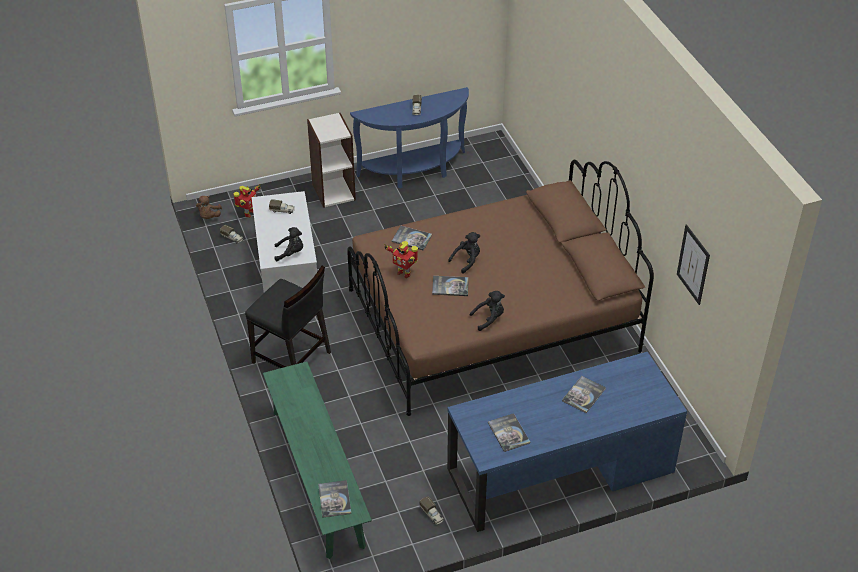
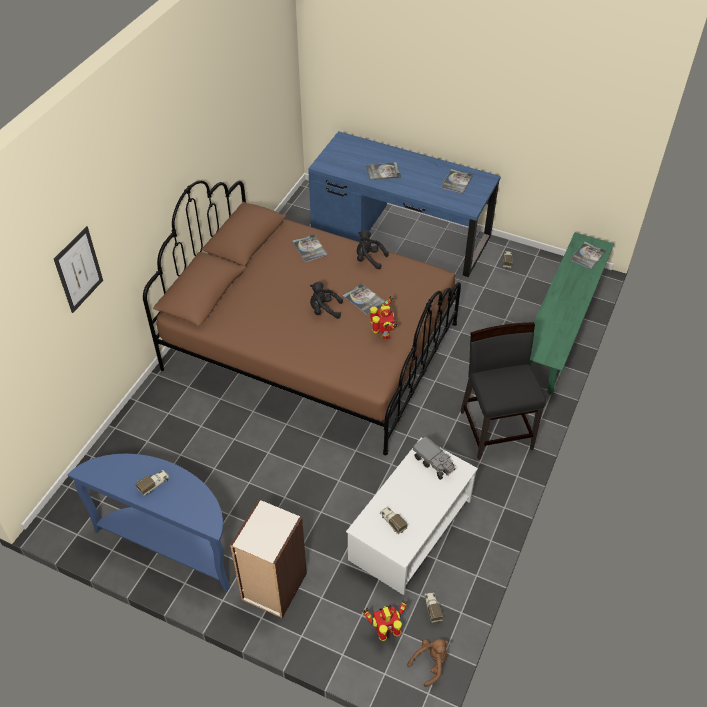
camera: 135 degrees left, 5 degrees up
(291, 253) = (434, 463): black plush toy -> toy truck
(411, 238) = (340, 359): book -> book (309, 248)
(693, 264) = (254, 111): picture -> picture (78, 269)

